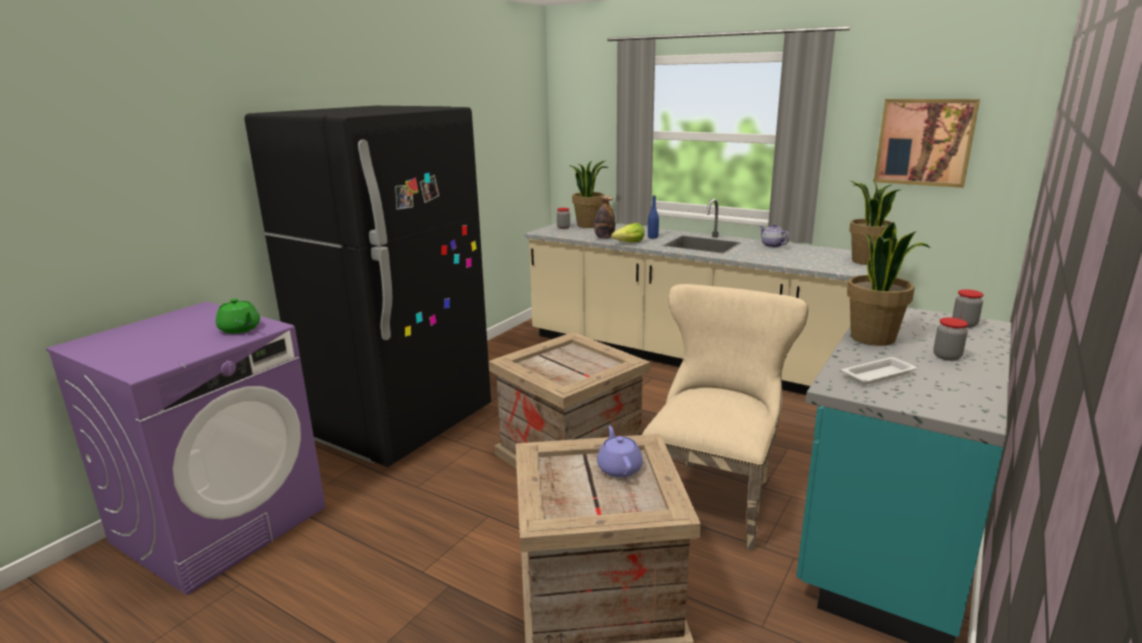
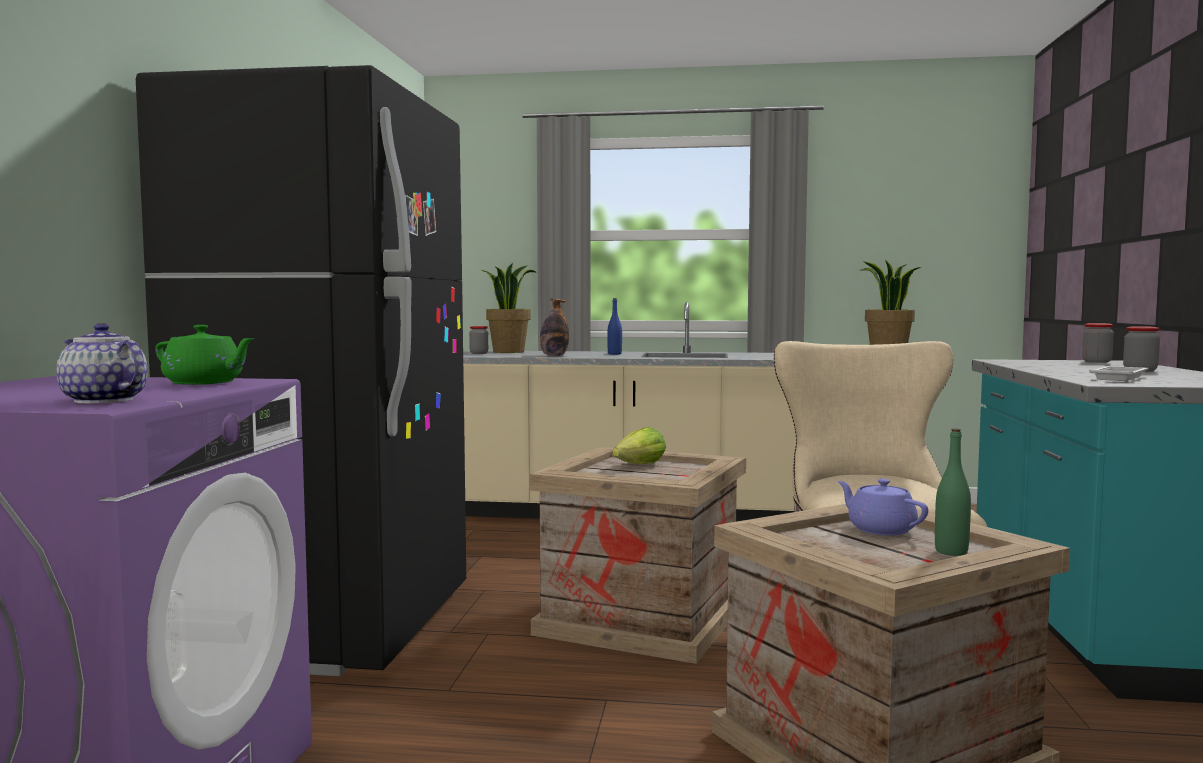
camera: 25 degrees left, 15 degrees down
(627, 504) = (951, 552): none -> green bottle
(629, 243) = (596, 357): lettuce -> lettuce (640, 465)
(772, 246) = (767, 353): teapot -> teapot (104, 400)
(873, 338) = (1047, 368): potted plant -> none
(924, 142) = (908, 230): picture -> none

